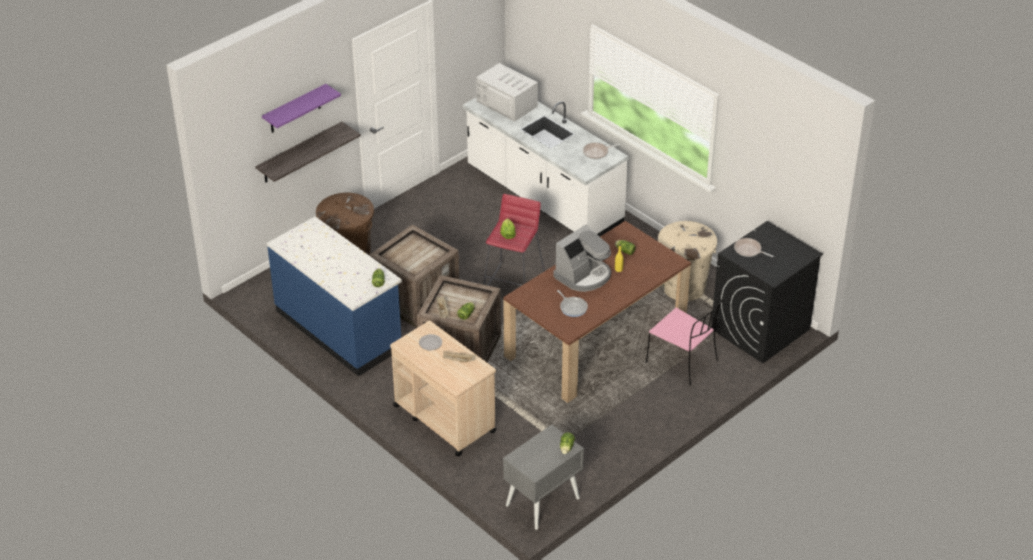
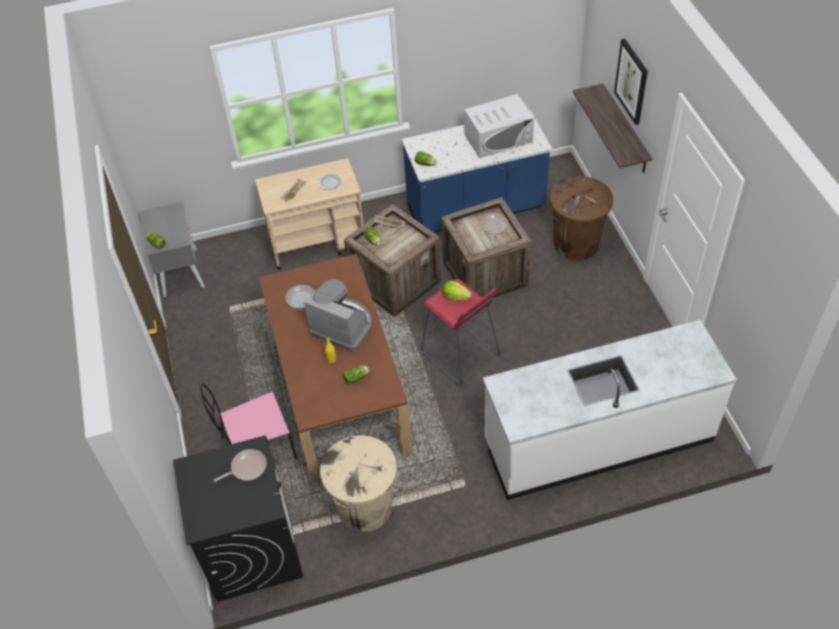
camera: 120 degrees right, 10 degrees up
(295, 109) = (632, 81): purple shelf -> picture
(506, 103) = (683, 362): white microwave -> white microwave (498, 138)
(583, 275) = (342, 326): coffee machine -> coffee machine turned 135 degrees clockwise
(597, 152) = (532, 412): frying pan -> frying pan (493, 227)

